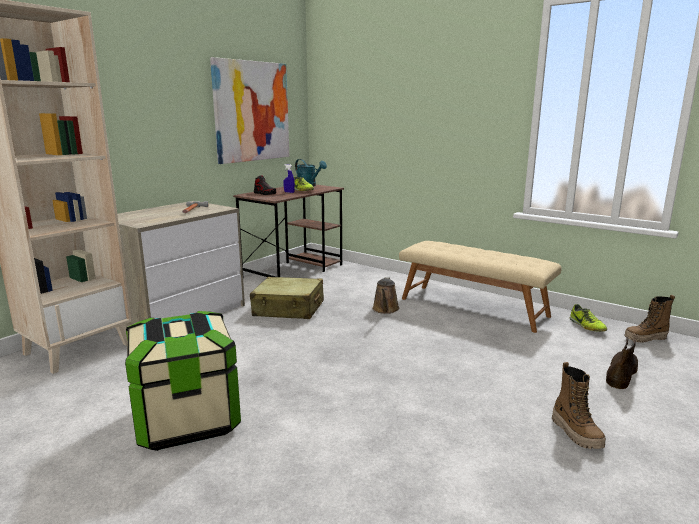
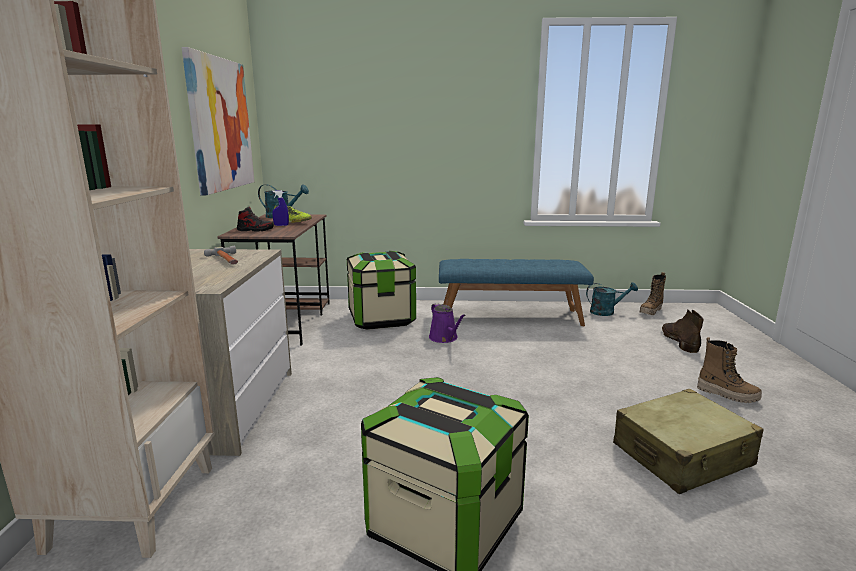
camera: 35 degrees left, 0 degrees up
(289, 309) = (349, 363): beige suitcase -> beige suitcase (682, 455)
(361, 284) = (381, 319): none -> storage box
(385, 310) = (445, 338): brown watering can -> purple watering can
(473, 307) = (510, 316): beige bench -> blue bench
(586, 326) = (606, 312): shoe -> turquoise watering can

